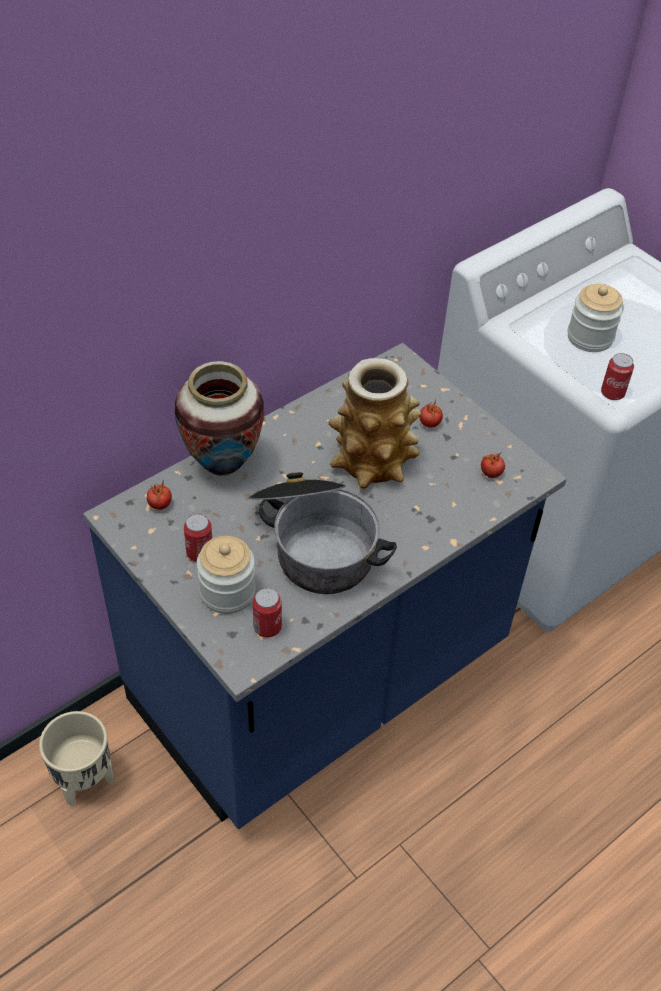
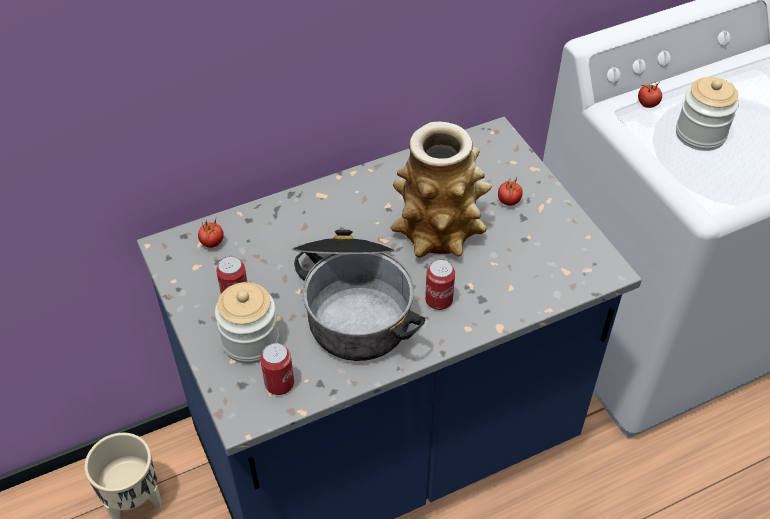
camera: 15 degrees right, 0 degrees up
(222, 466) = (285, 214): vase -> none
(491, 473) = (560, 261): tomato -> tomato (647, 104)
(612, 393) = (710, 196): can -> can (438, 300)

